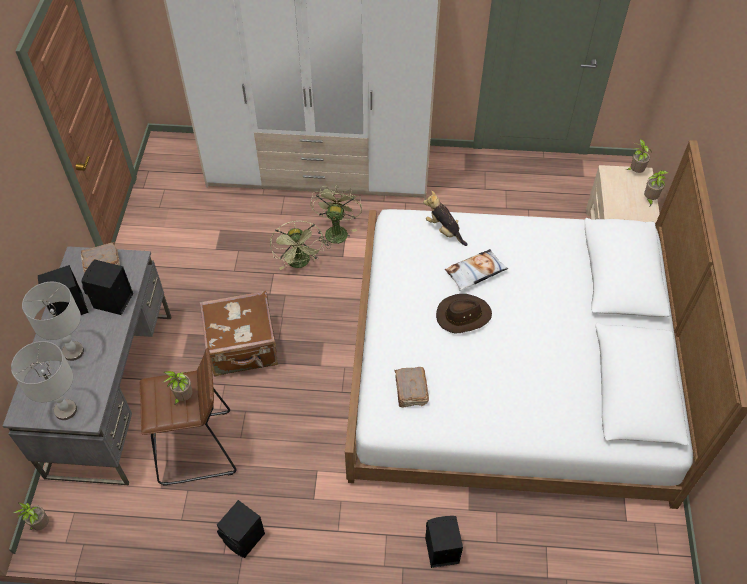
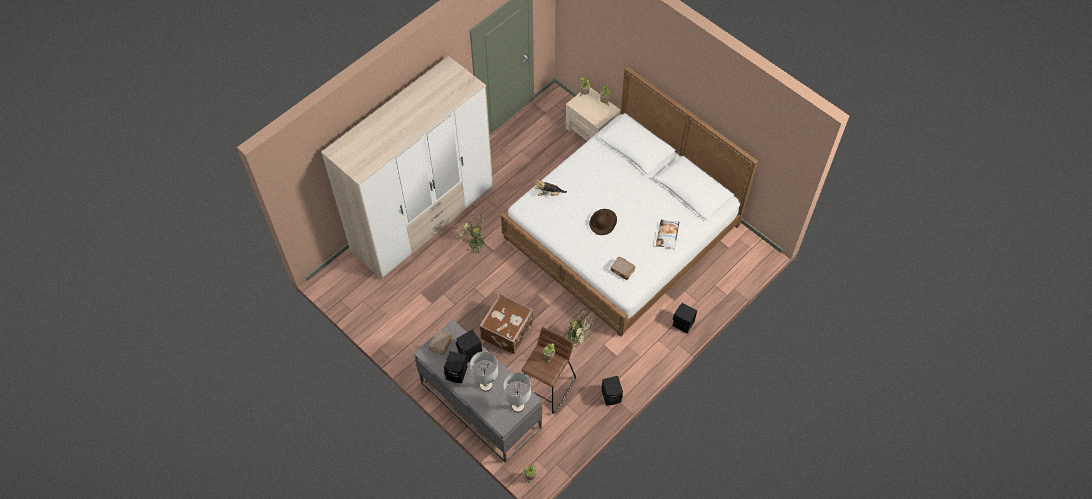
camera: 50 degrees left, 5 degrees up
(300, 263) = (479, 272): green fan -> green fan (578, 337)
(475, 273) = (585, 200): pillow -> pillow (667, 235)

